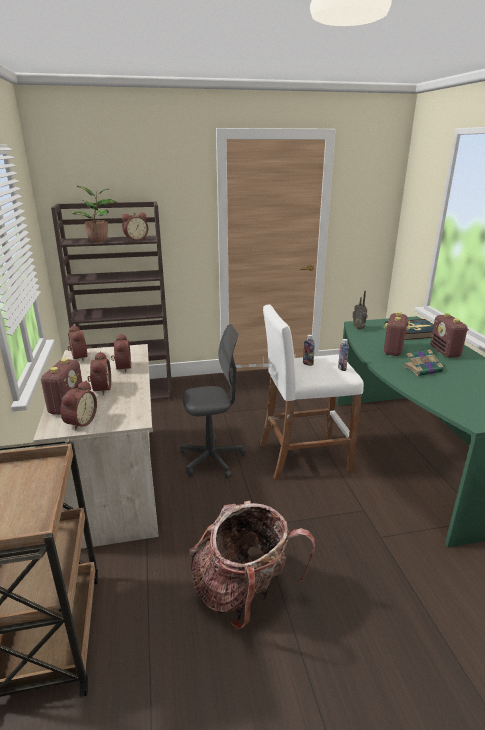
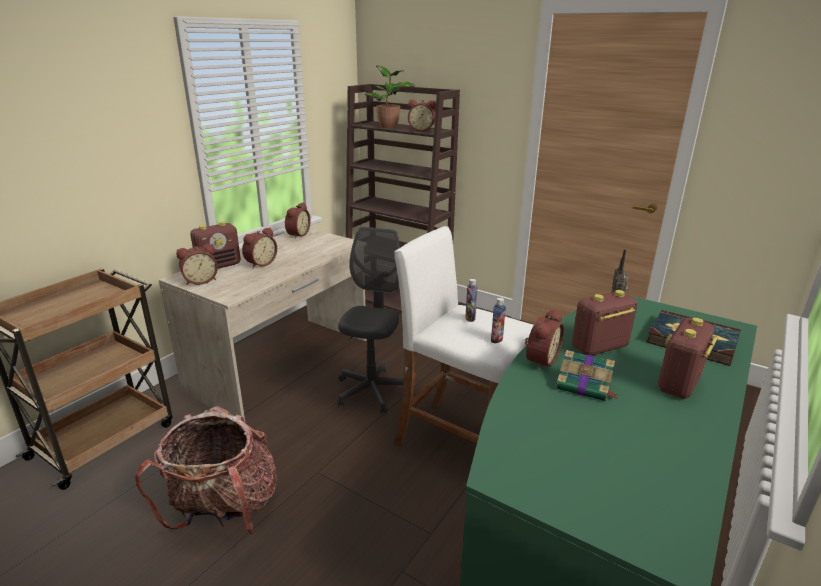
camera: 45 degrees right, 0 degrees up
(122, 367) = (306, 254): alarm clock -> alarm clock (540, 360)
(212, 460) = (372, 391): grey office chair -> grey office chair turned 105 degrees counterclockwise

